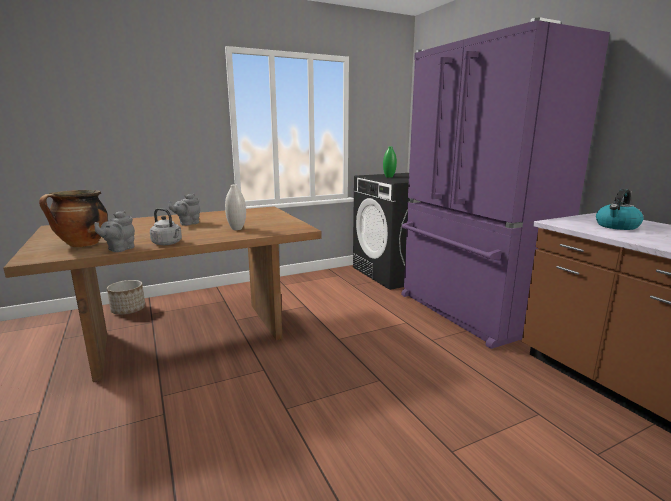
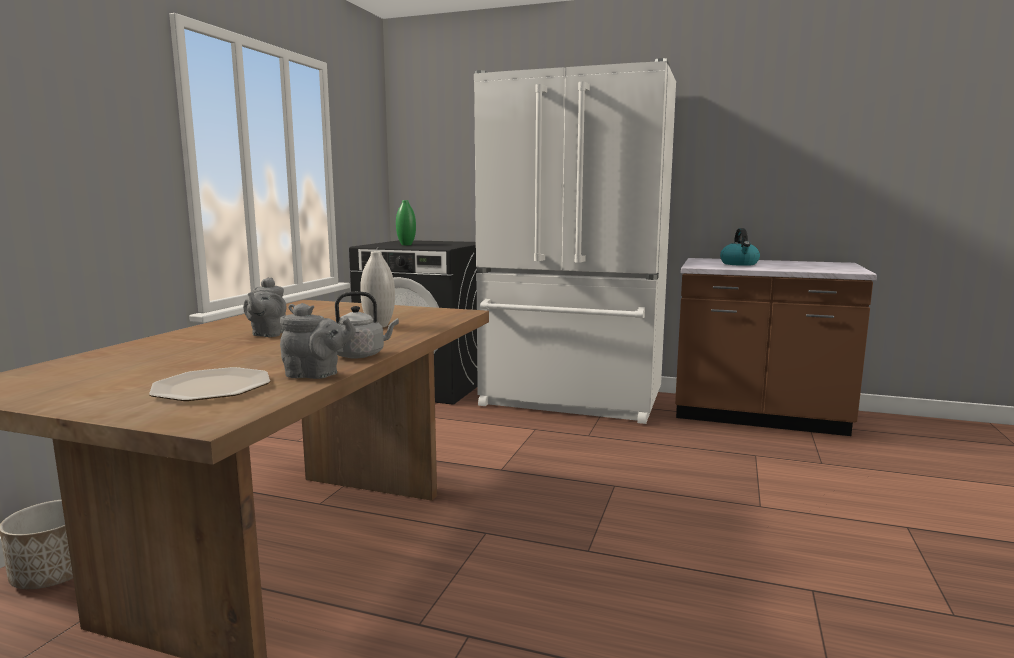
camera: 45 degrees left, 5 degrees down
(82, 245) = (213, 387): cooking pot -> plate
(119, 249) = (316, 375): grey teapot -> grey teapot turned 60 degrees counterclockwise
(469, 311) = (571, 400): purple fridge -> white fridge

